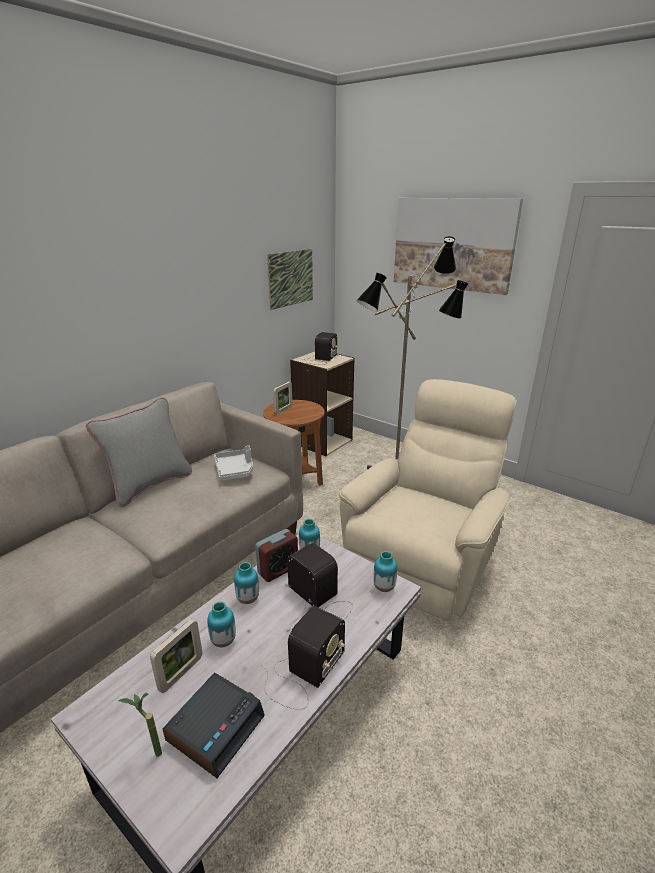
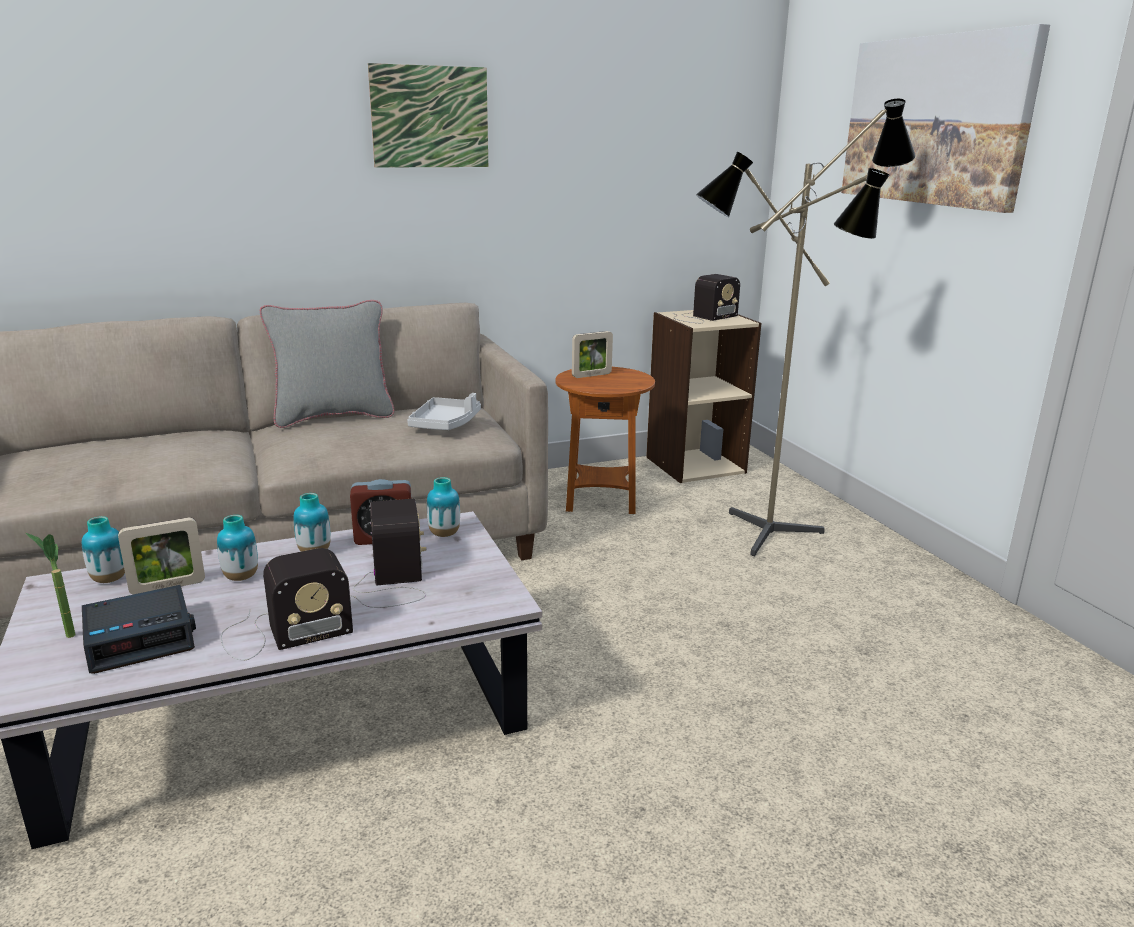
camera: 30 degrees right, 5 degrees down
(291, 278) = (670, 178): picture -> picture (430, 117)
(384, 587) = (490, 595): vase -> vase (109, 579)
(425, 559) = (692, 646): beige armchair -> none

